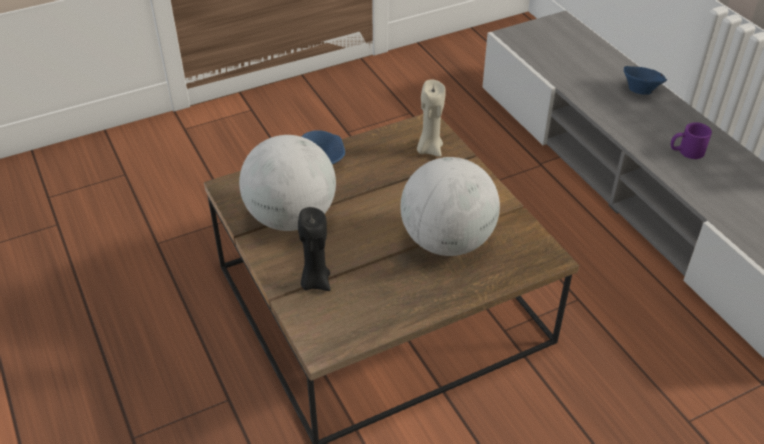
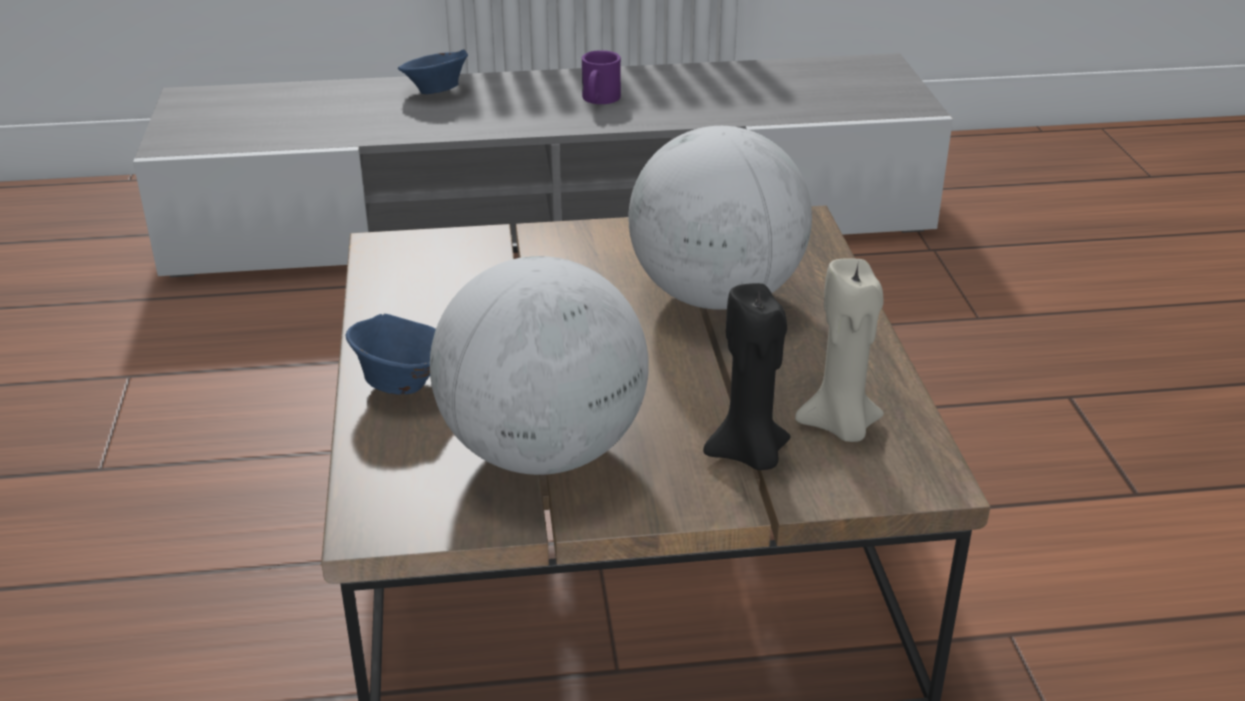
camera: 70 degrees left, 10 degrees down
(429, 149) = (459, 260): beige candle -> beige candle (840, 427)

